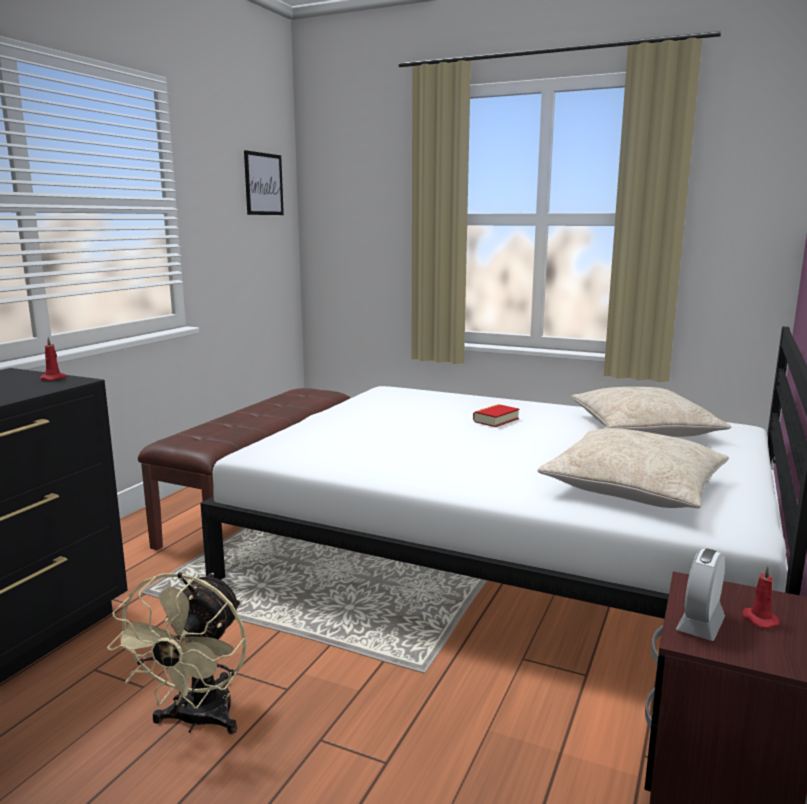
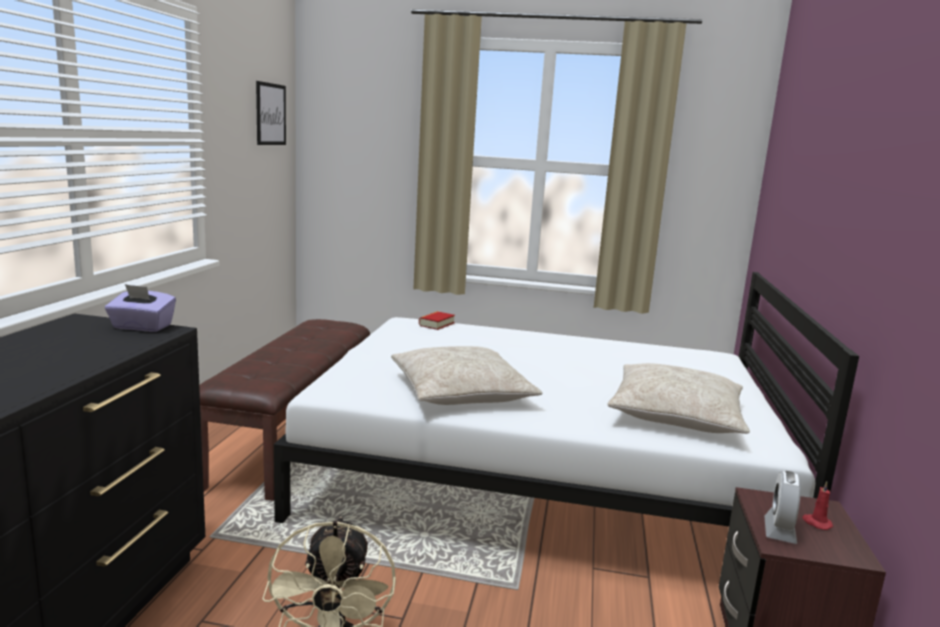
camera: 15 degrees left, 0 degrees up
(54, 378) = (142, 327): red candle -> purple tissue box
(496, 420) = (525, 352): book -> book (436, 324)
(643, 428) = (649, 358): beige pillow -> beige pillow (461, 392)

